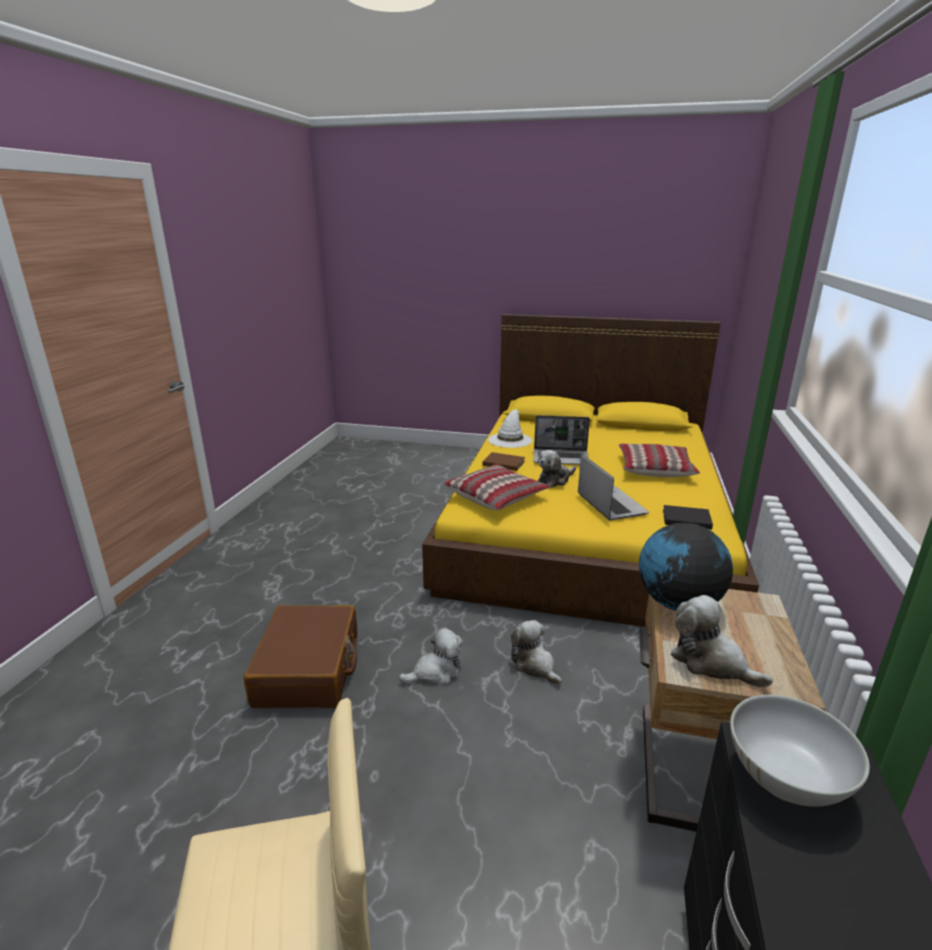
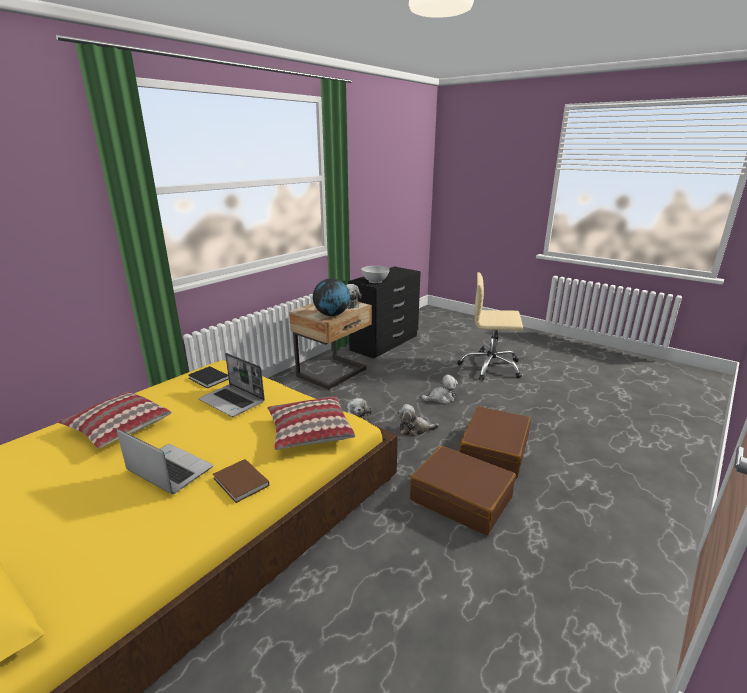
camera: 155 degrees left, 0 degrees up
(347, 598) = (461, 498): none -> brown suitcase
(510, 439) = (154, 545): white hat -> none
(555, 480) = (231, 437): plush toy -> plush toy (441, 398)
(610, 504) = (233, 401): laptop -> laptop turned 60 degrees counterclockwise

